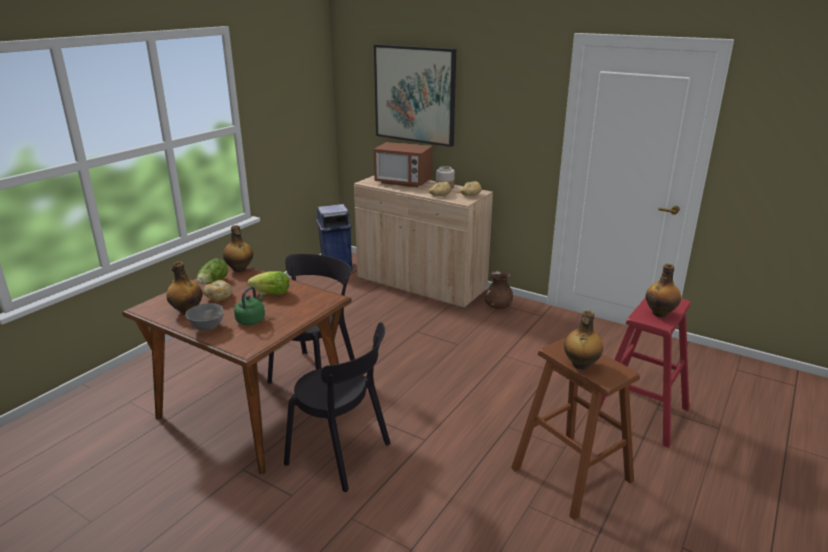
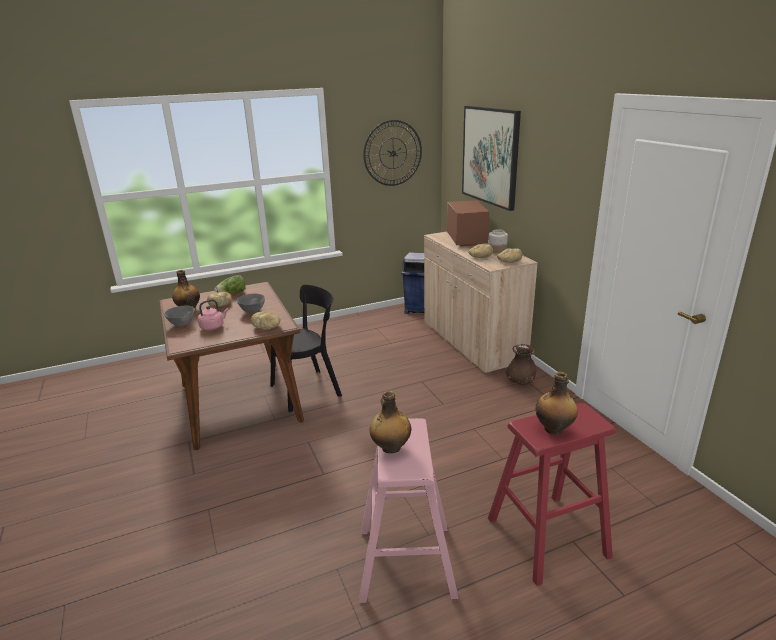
camera: 35 degrees right, 0 degrees up
(239, 269) = (261, 288): bottle -> none
(251, 320) = (213, 326): green kettle -> pink kettle
(272, 294) = (253, 311): lettuce -> grey bowl
(294, 98) = (393, 153): none -> wall clock
(314, 304) = (267, 326): none -> bread
(342, 455) = (255, 459): black chair -> none
(403, 182) = (466, 240): microwave -> microwave turned 150 degrees counterclockwise
(572, 475) = (406, 562): brown stool -> pink stool

